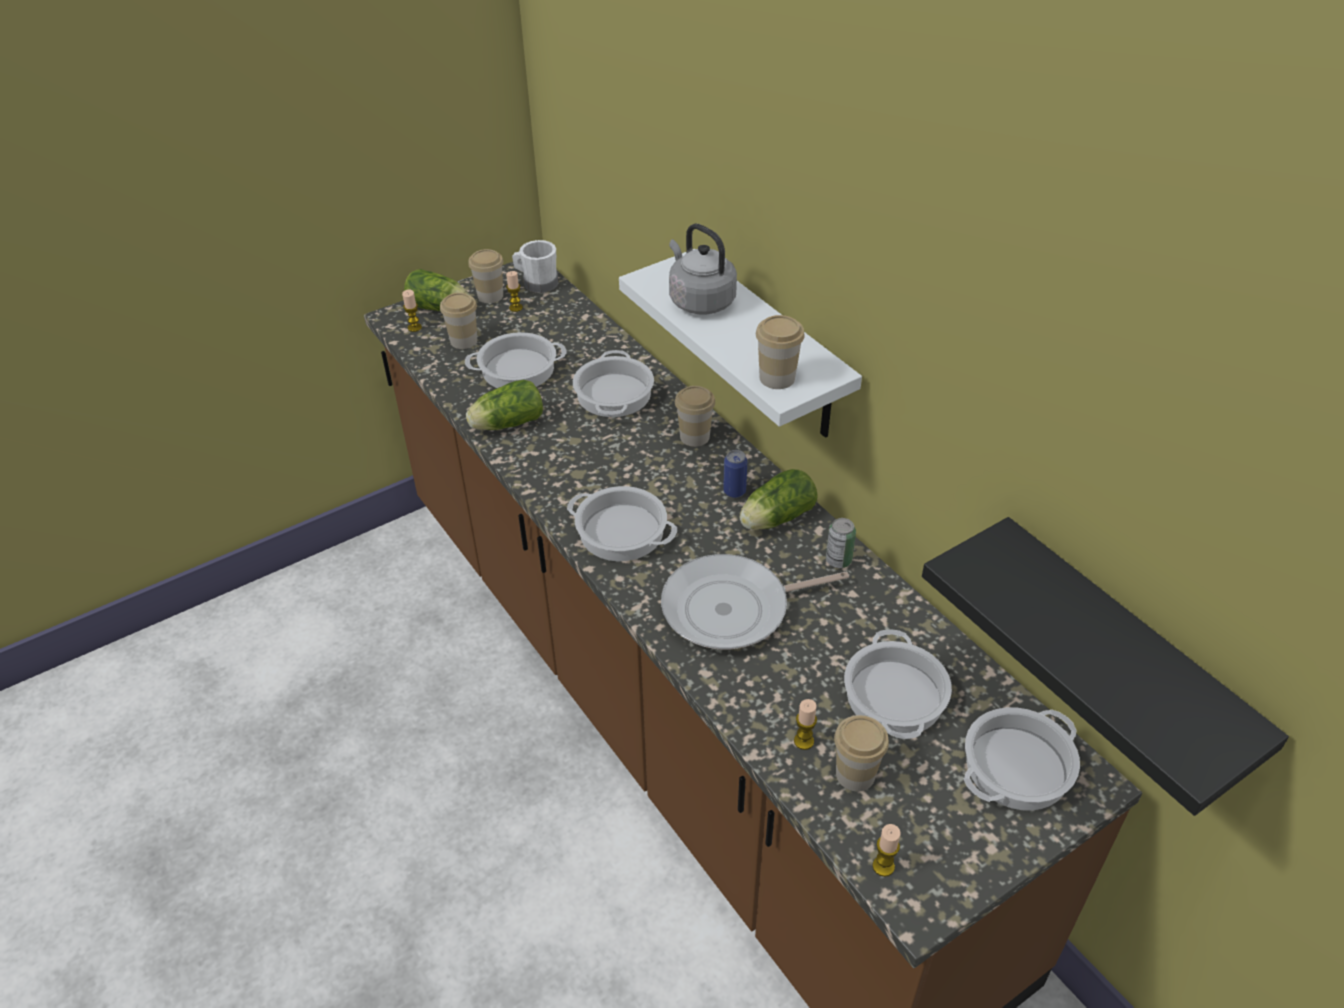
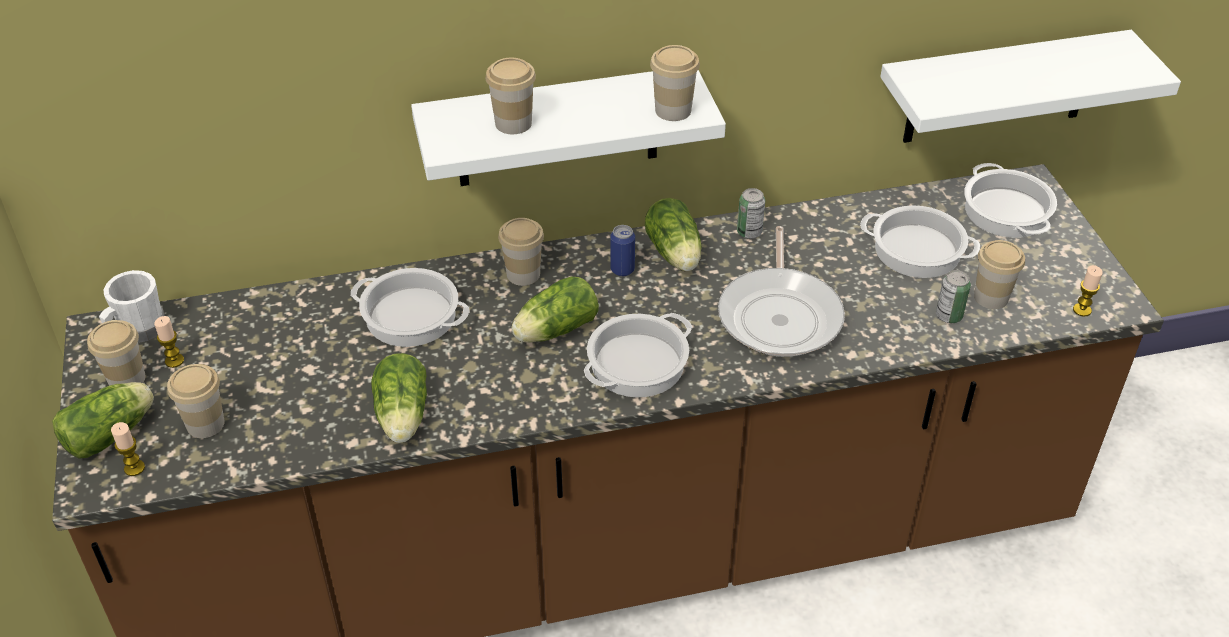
camera: 70 degrees left, 0 degrees up
(518, 368) = (303, 384): cooking pot -> none
(636, 472) = (553, 330): none -> lettuce
(699, 300) = (513, 123): grey kettle -> cup
(803, 741) = (948, 316): candle -> can
(1120, 656) = (999, 87): black shelf -> white shelf

